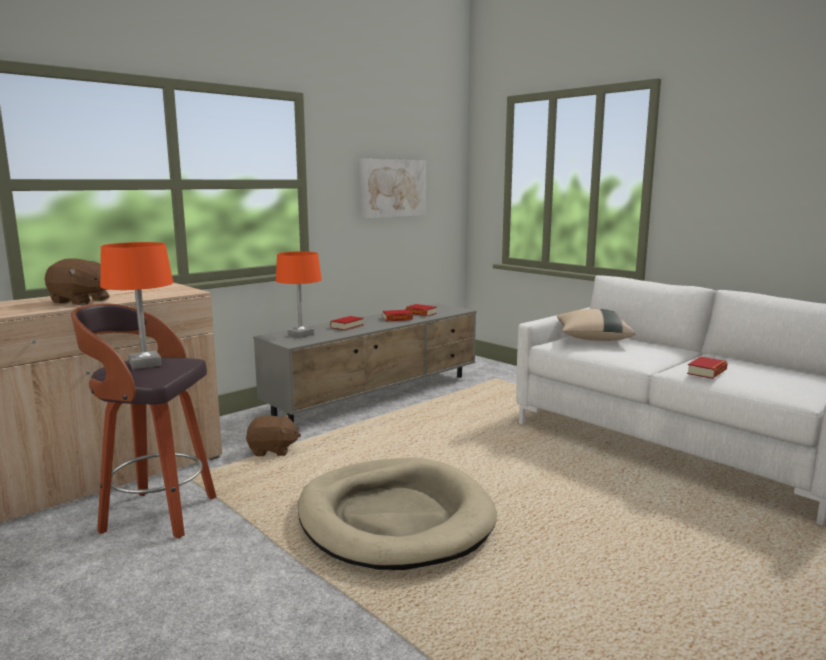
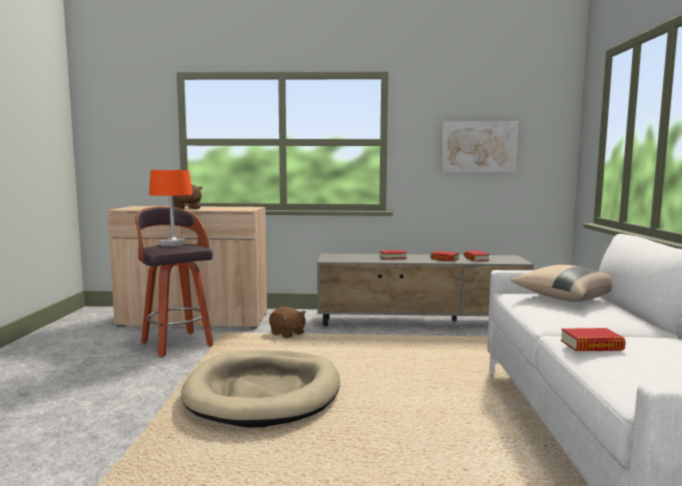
camera: 45 degrees right, 5 degrees down
(301, 334) = (348, 257): orange table lamp -> none

